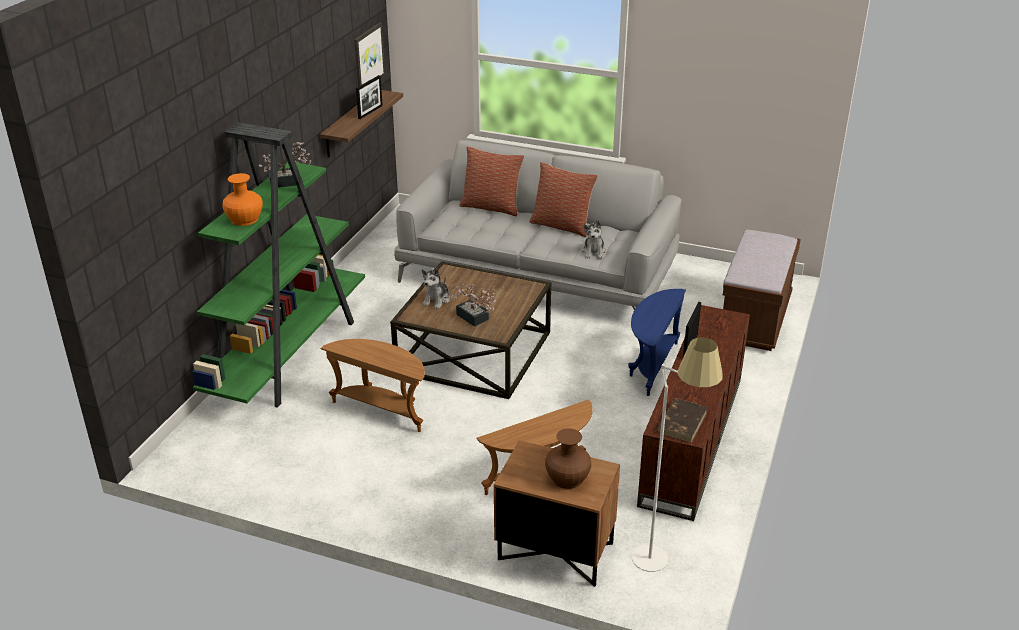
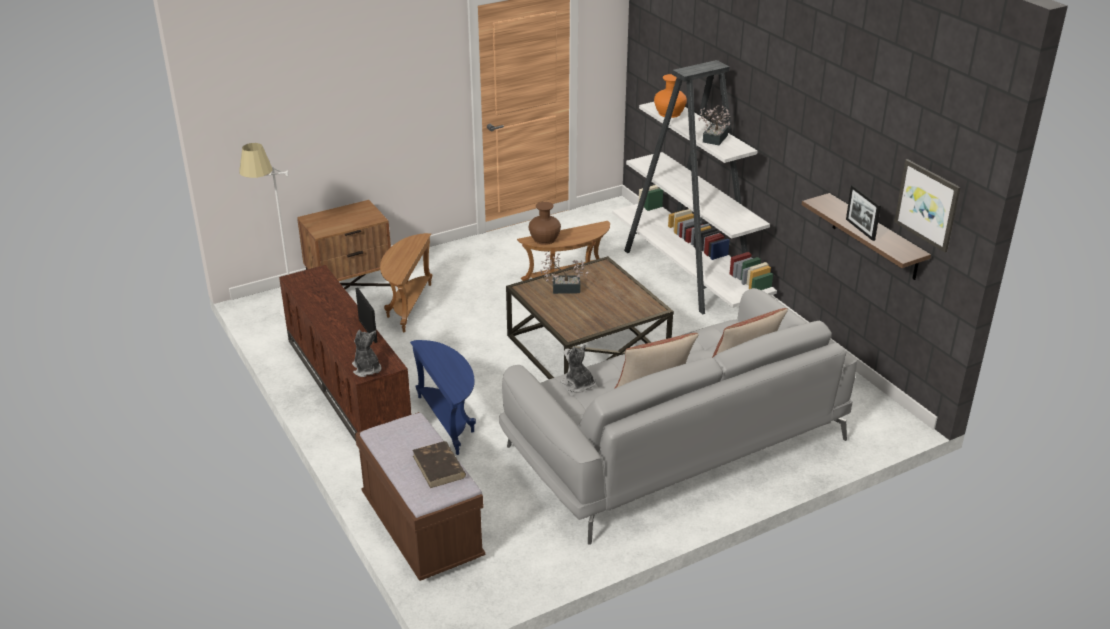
camera: 130 degrees right, 0 degrees up
(289, 354) = (688, 274): green bookcase -> white bookcase
(437, 300) = (611, 284): plush toy -> plush toy (366, 369)
(567, 478) = (334, 219): brown vase -> brown vase (544, 239)
(682, 422) = (309, 282): brown book -> brown book (439, 467)

